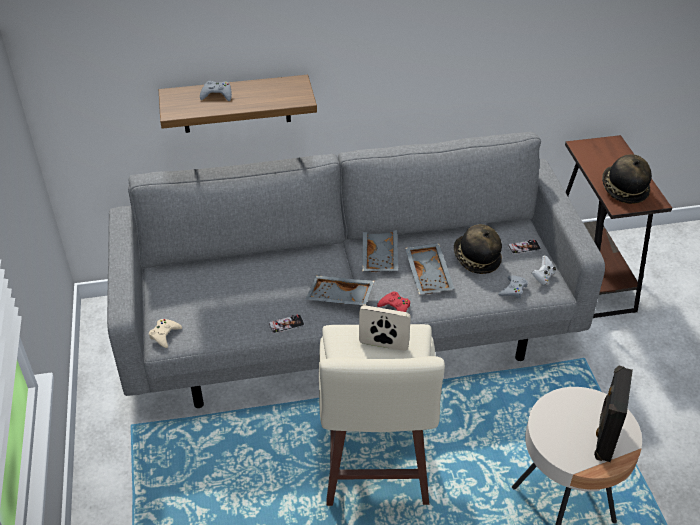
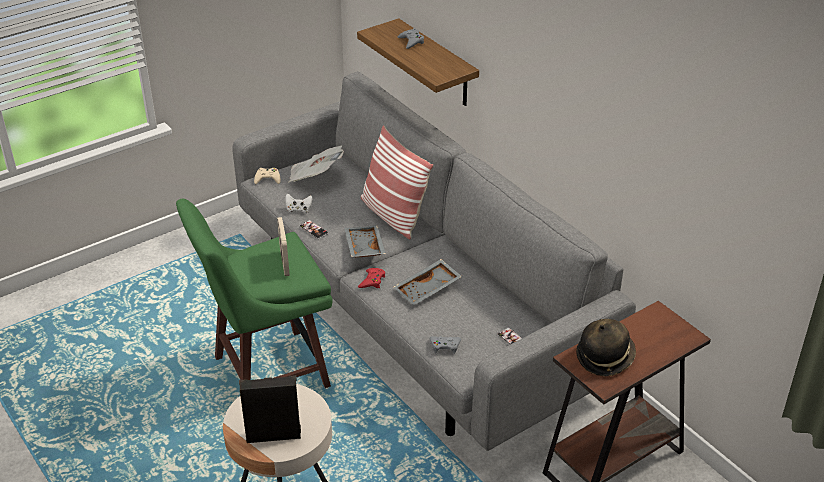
camera: 65 degrees right, 5 degrees down
(193, 297) = (315, 177): none -> newspaper
(299, 262) = (393, 215): none -> pillow
(375, 466) = (267, 373): beige stool -> green stool
(381, 254) = (434, 255): grey tray -> none
(475, 259) = (470, 312): hat -> none
(543, 277) = (478, 362): white game controller -> white game controller (298, 210)

